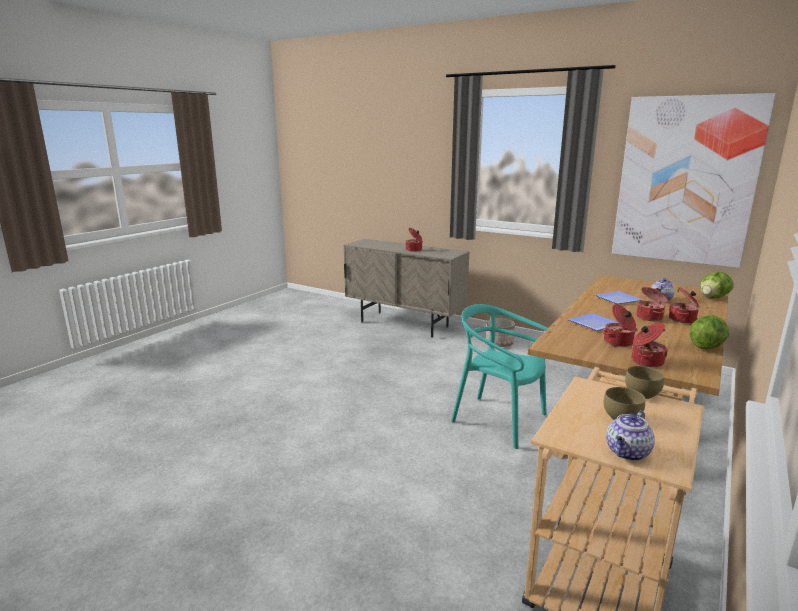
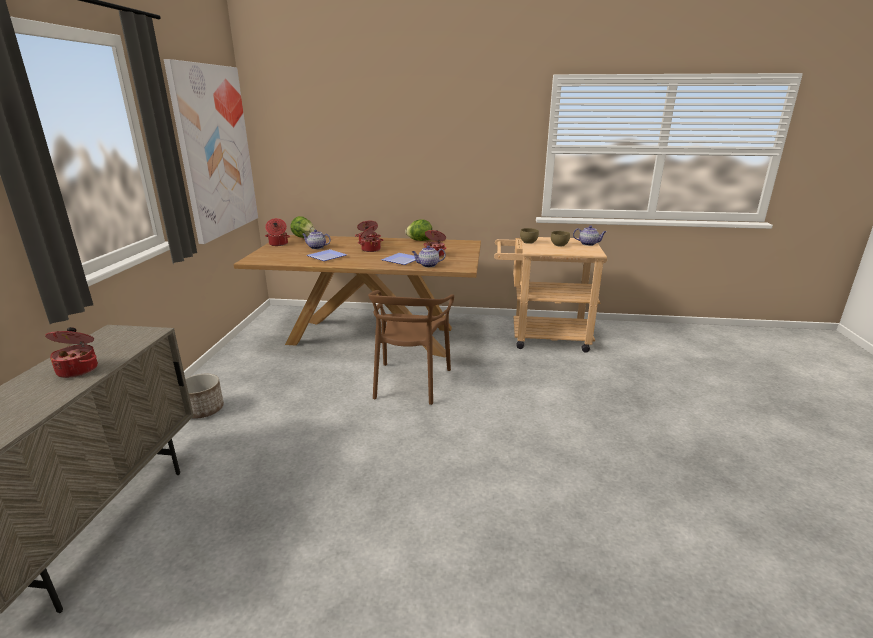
camera: 115 degrees left, 5 degrees up
(499, 420) = (410, 382): turquoise chair -> brown chair
(568, 332) = (428, 265): none -> teapot
(646, 361) = (461, 250): cooking pot -> cooking pot (278, 244)

